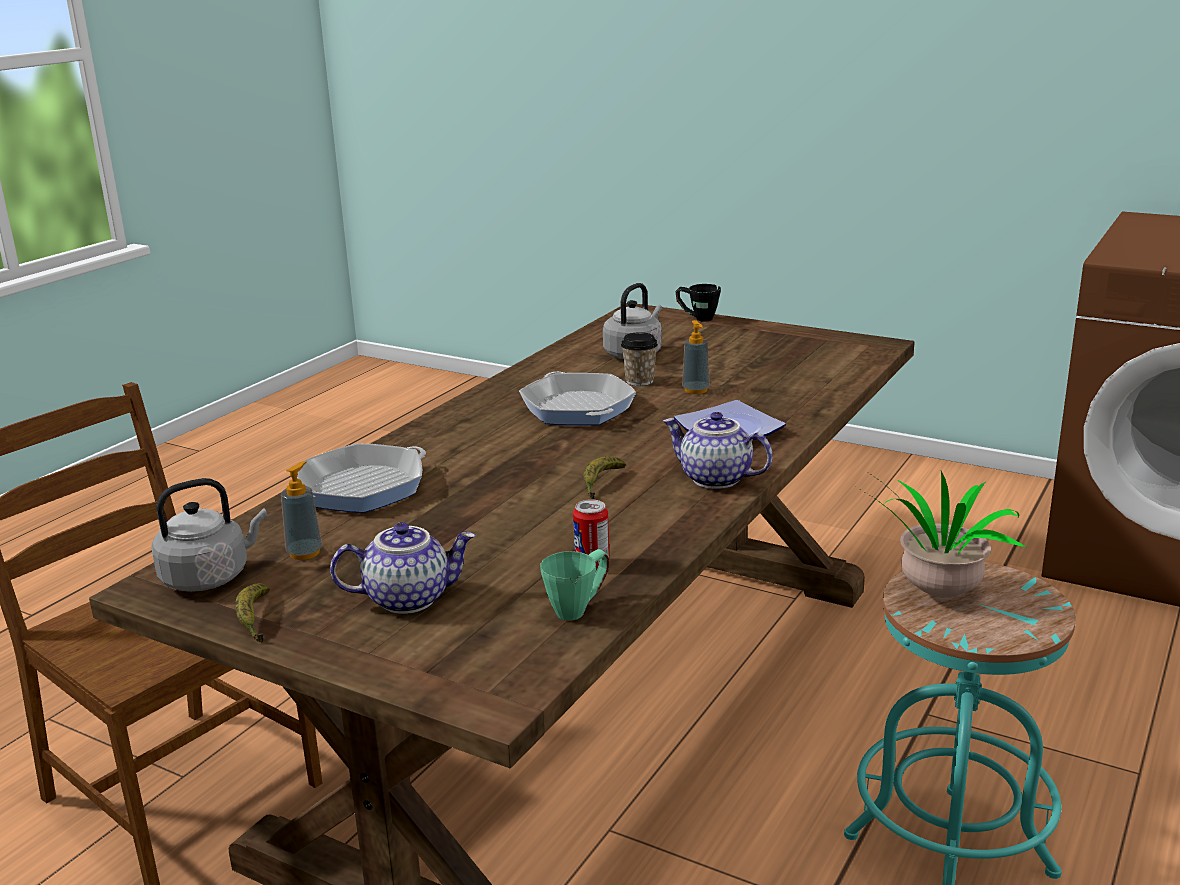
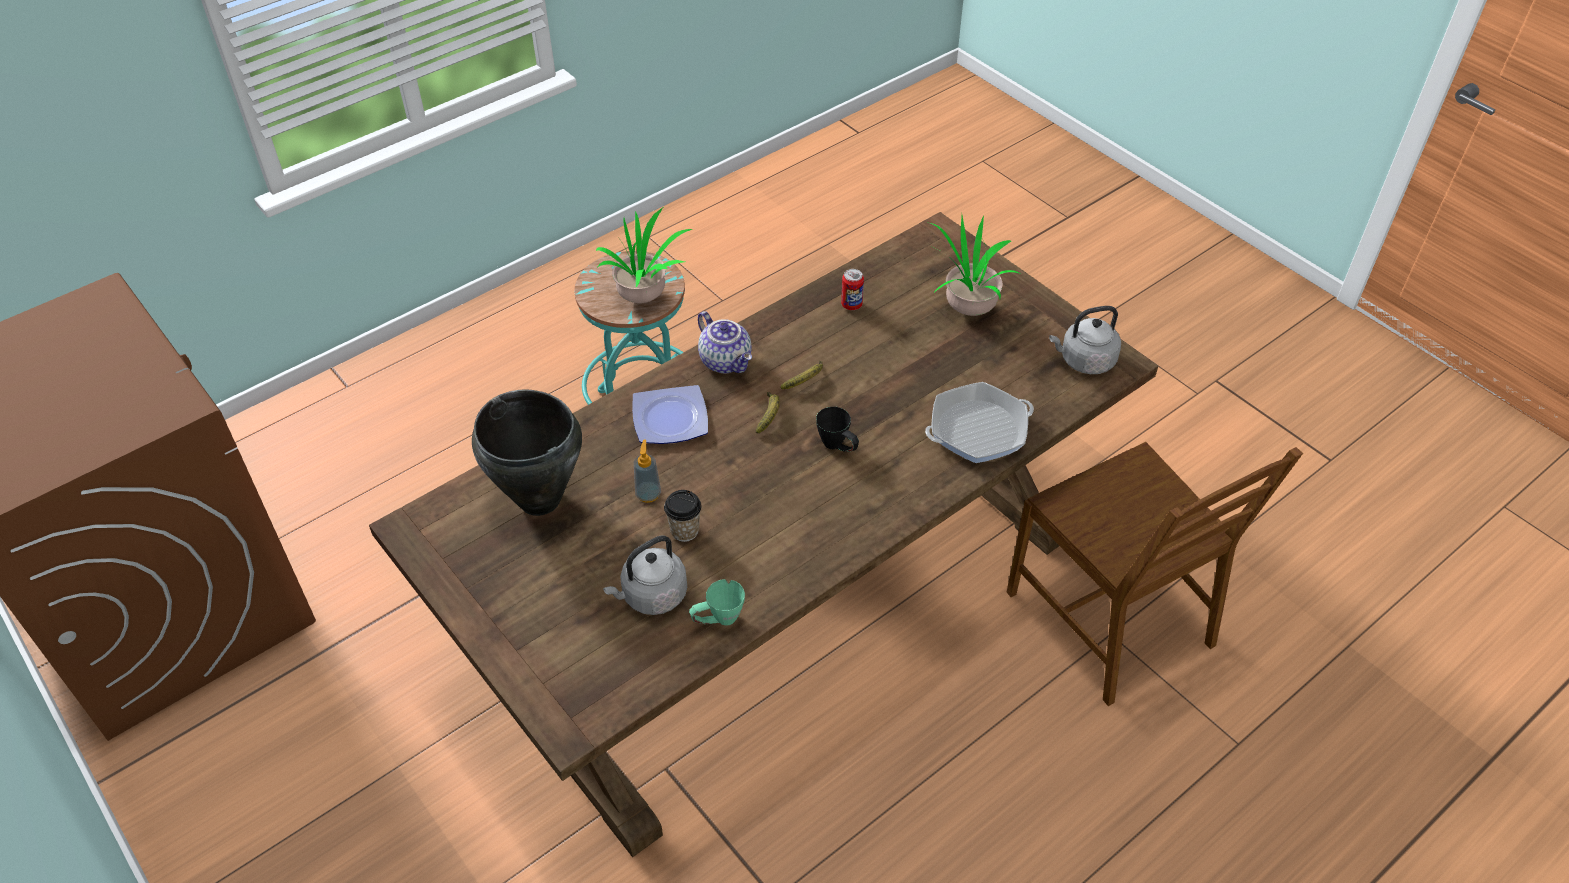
camera: 160 degrees left, 25 degrees up
(254, 620) = (1055, 316): banana -> banana (769, 416)
(305, 553) = (1024, 366): soap dispenser -> none
(408, 598) = (966, 308): teapot -> potted plant
(577, 408) = (767, 497): frying pan -> none
(579, 608) = (875, 274): green mug -> green mug (718, 621)
(697, 318) = (520, 673): black mug -> black mug (838, 447)
(791, 371) = (539, 500): none -> black cooking pot

